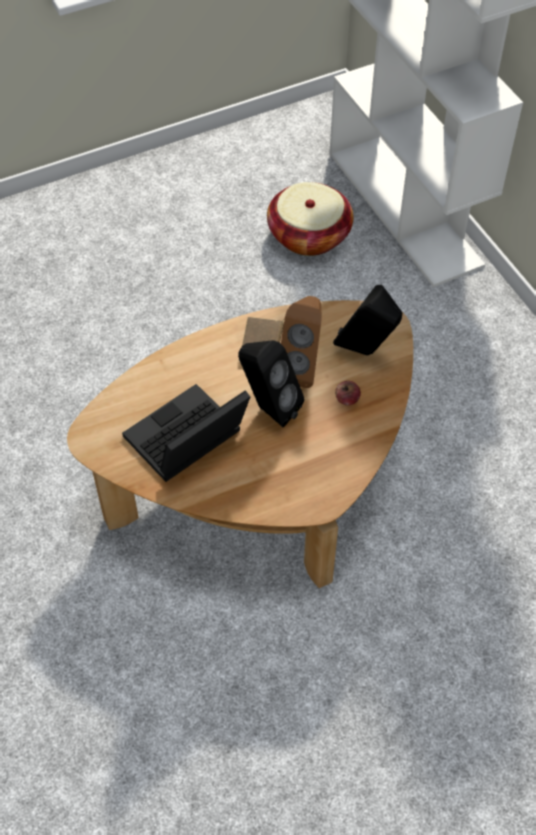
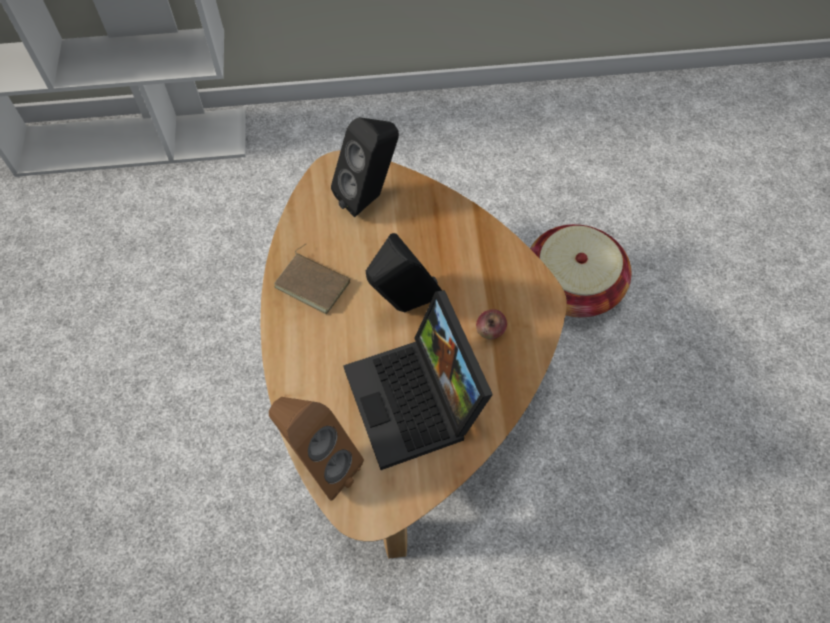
camera: 70 degrees left, 5 degrees up
(302, 368) = (364, 258): brown speaker -> brown speaker (319, 464)
(309, 235) = (114, 233): basket -> basket (572, 286)
(347, 399) = (423, 233): apple -> apple (490, 331)

